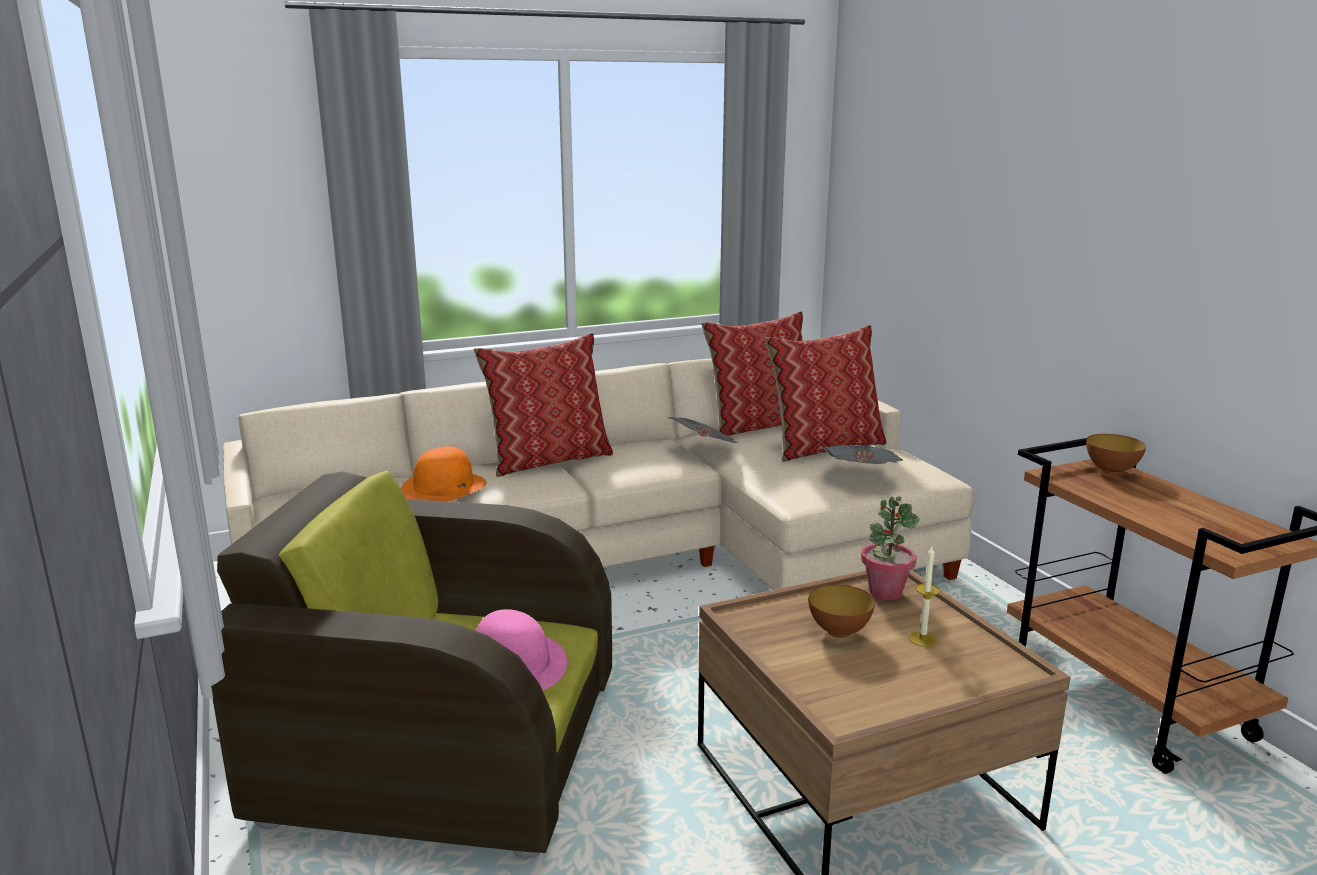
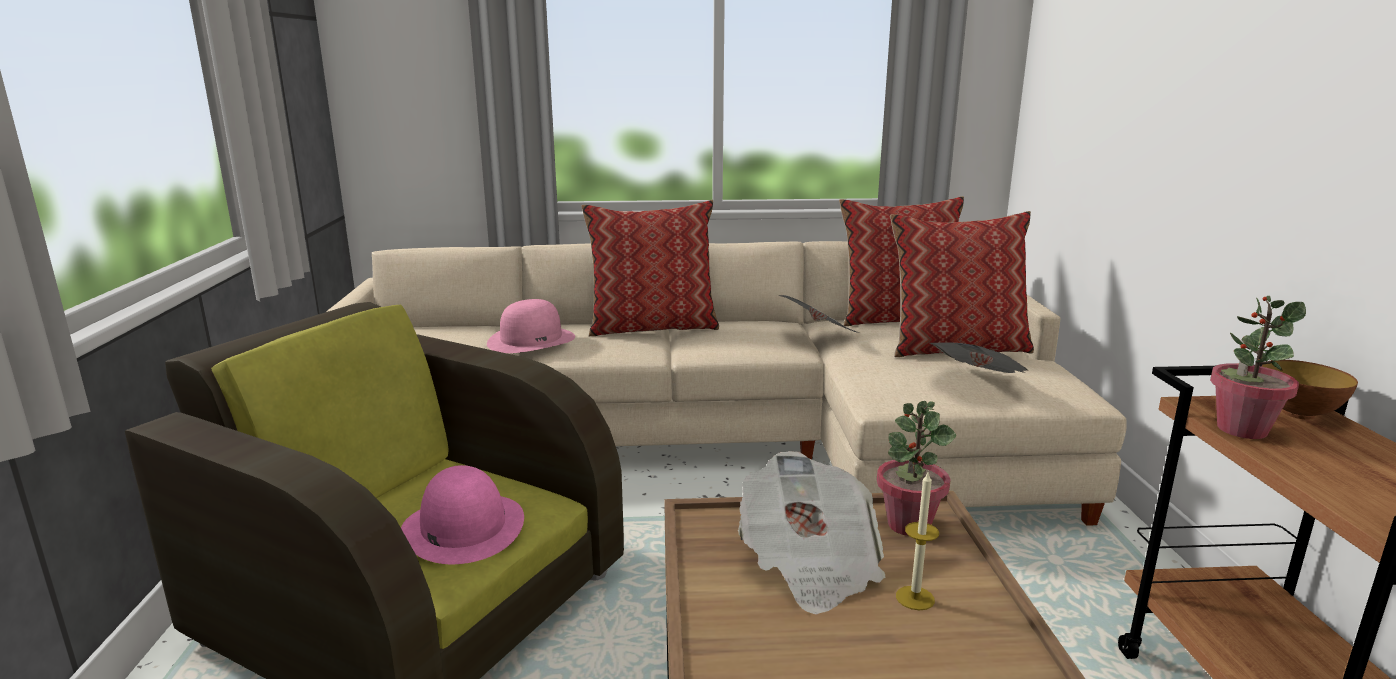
camera: 20 degrees right, 0 degrees up
(444, 487) = (531, 340): orange hat -> pink hat
(839, 632) = (809, 564): bowl -> newspaper
(1085, 487) = (1241, 429): none -> potted plant

